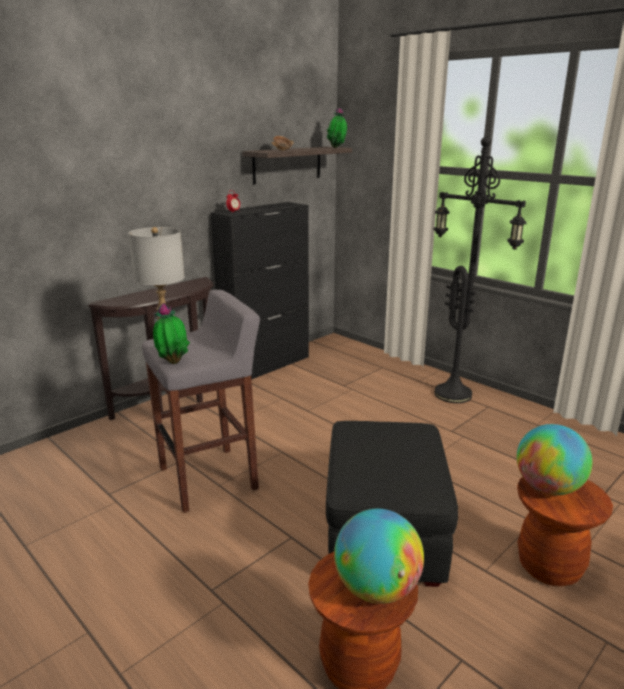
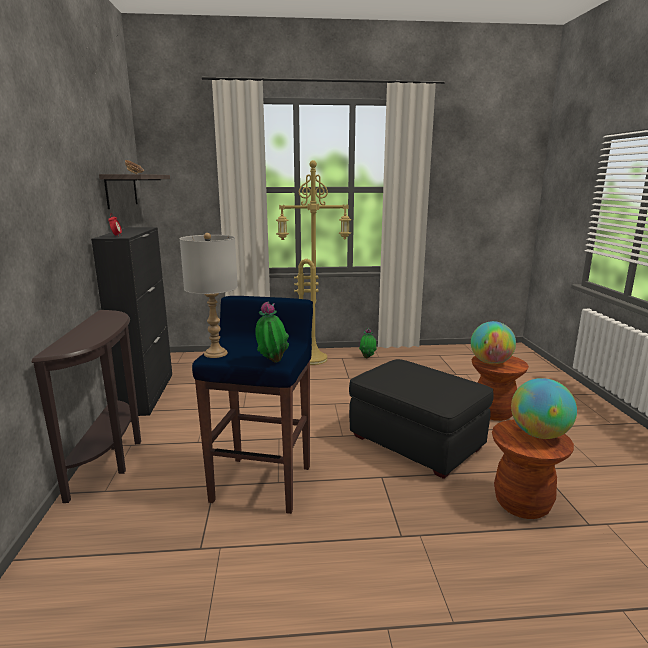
camera: 50 degrees left, 5 degrees down
(210, 478) = (263, 483): grey stool -> blue stool
(337, 148) = (159, 174): potted plant -> potted plant (367, 357)
(455, 394) = (314, 358): black floor lamp -> yellow floor lamp

